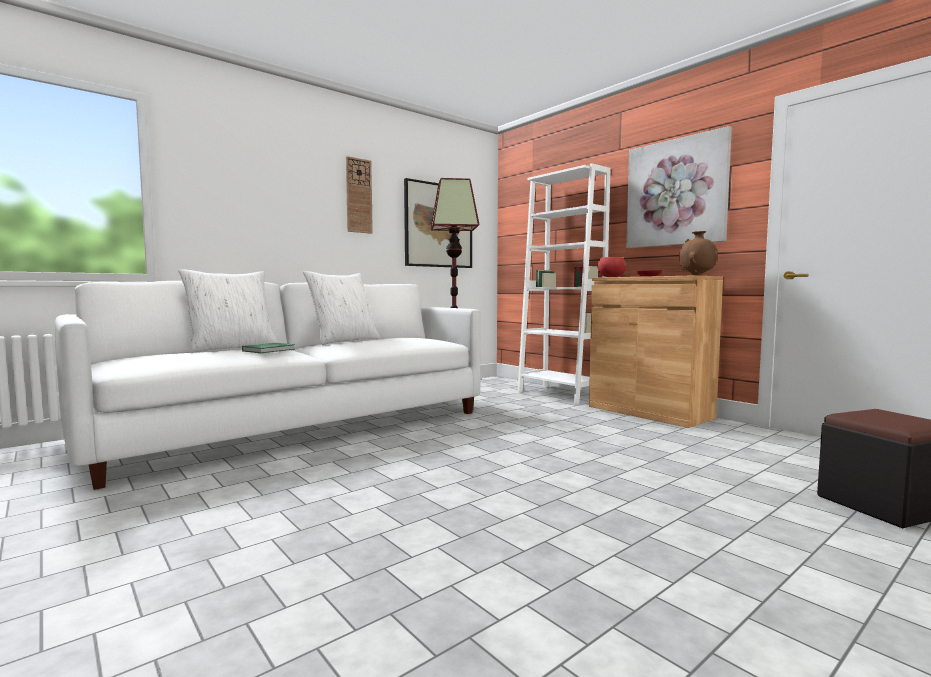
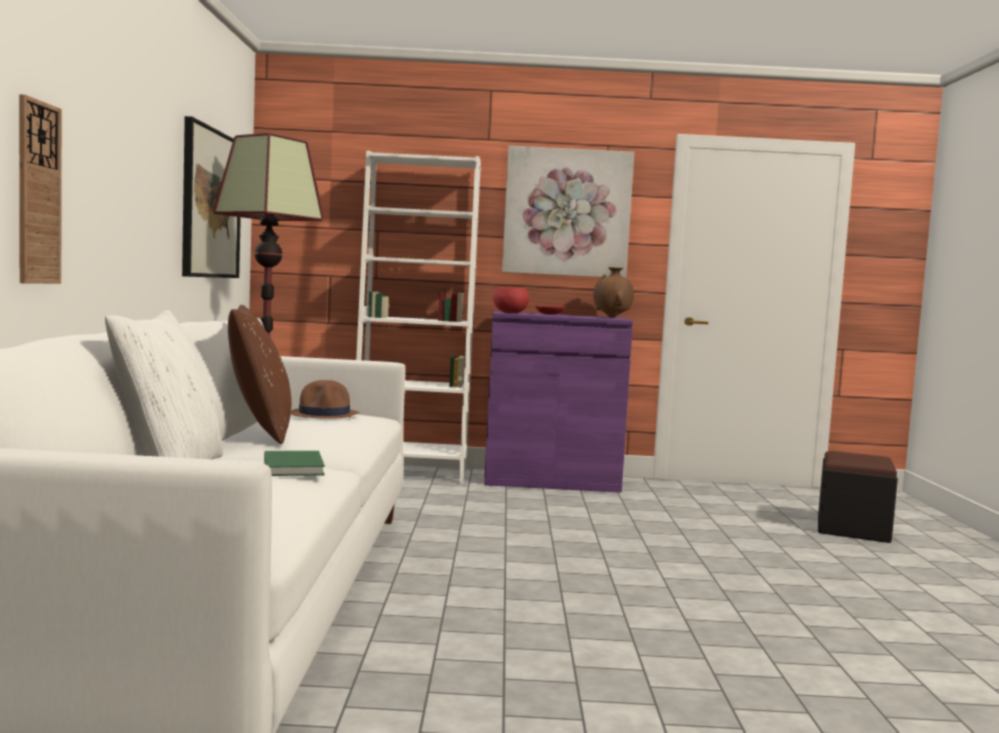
camera: 50 degrees left, 0 degrees up
(344, 341) = (259, 431): white pillow -> brown pillow
(358, 196) = (144, 143): wall clock -> wall clock (38, 193)
(408, 337) = (325, 415): none -> brown hat
(649, 412) = (551, 481): brown cabinet -> purple cabinet

